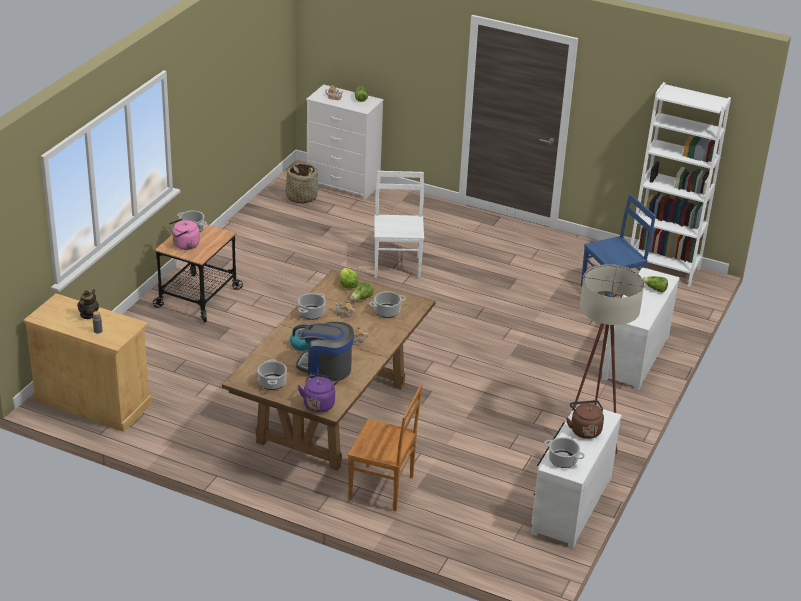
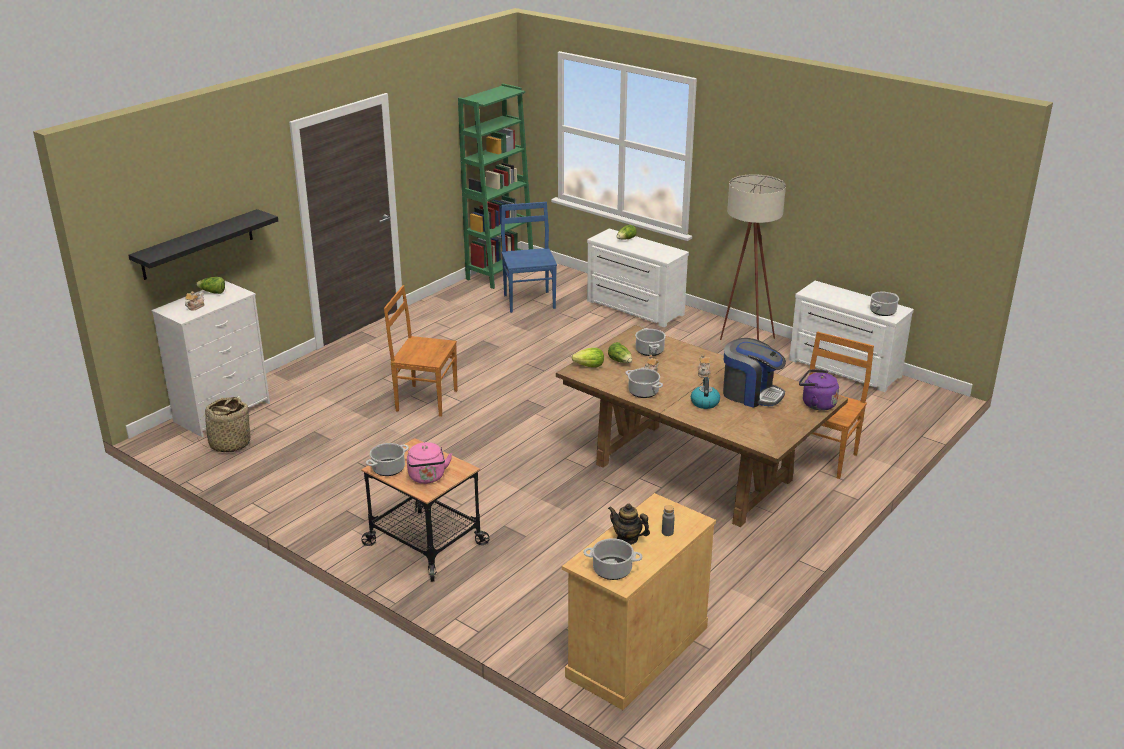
camera: 75 degrees left, 5 degrees down
(272, 382) = (776, 427): cooking pot -> cooking pot (611, 570)
(326, 368) = (751, 394): coffee machine -> coffee machine turned 90 degrees counterclockwise
(372, 62) = (197, 244): none -> black shelf
(397, 266) = (425, 400): white chair -> brown chair
(584, 430) = (838, 297): brown kettle -> none
(663, 269) = (500, 273): white bookcase -> green bookcase

